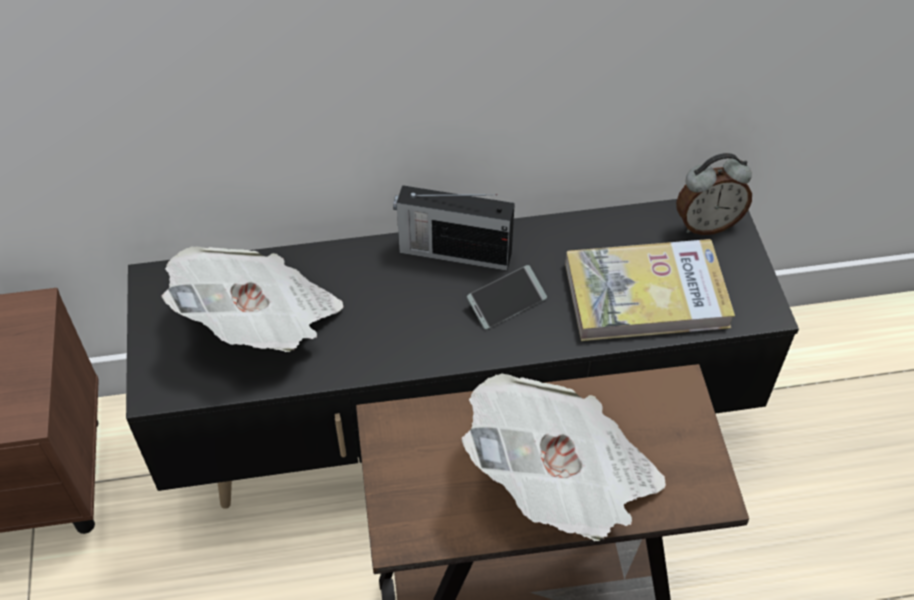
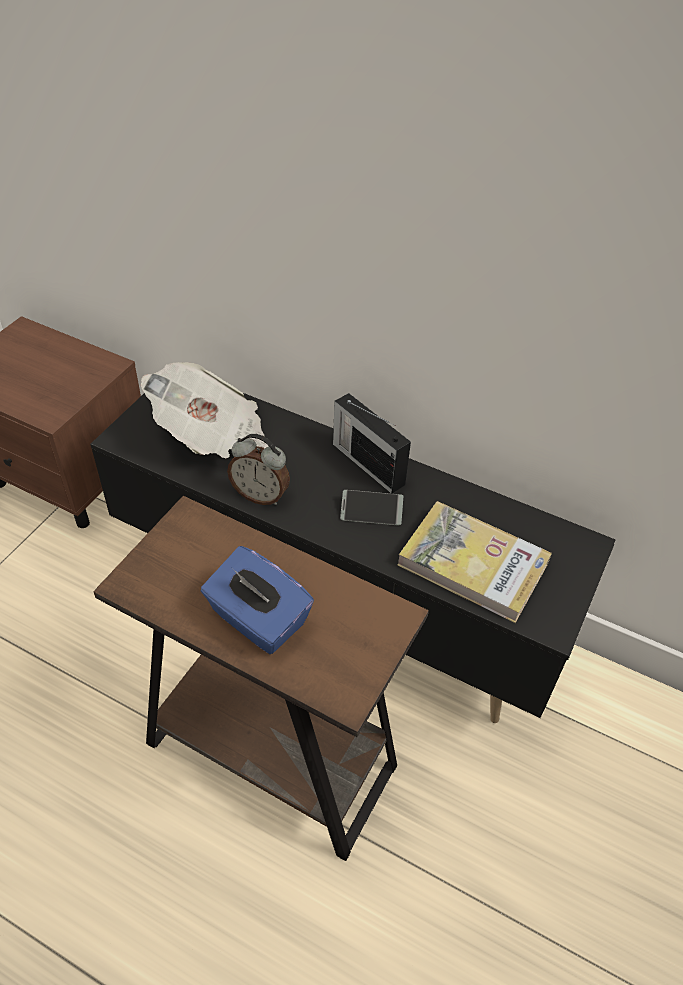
camera: 35 degrees right, 5 degrees down
(563, 480) = (257, 619): newspaper -> blue tissue box
(706, 224) = (565, 545): alarm clock -> alarm clock (260, 495)

